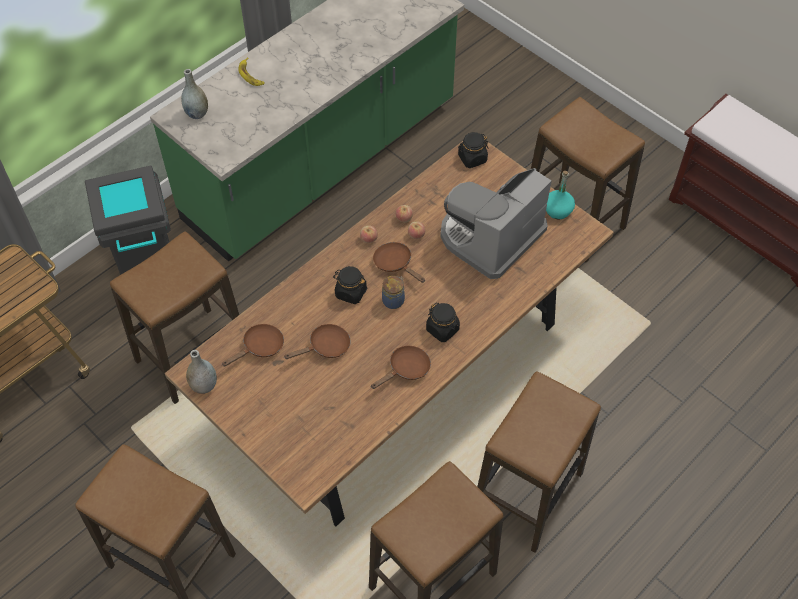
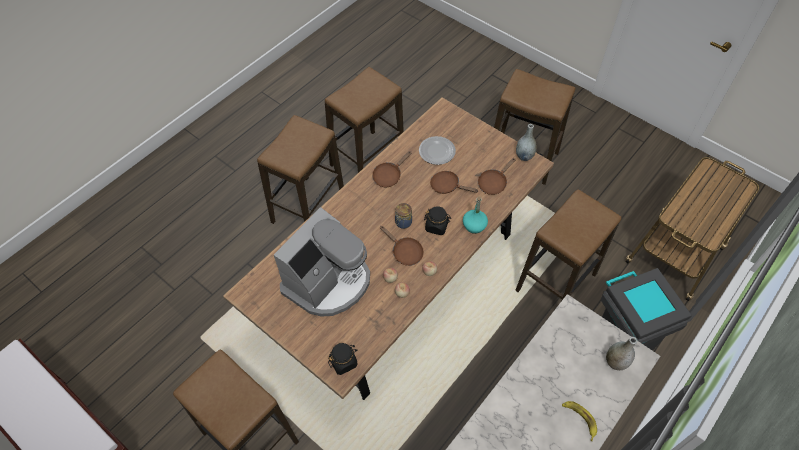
camera: 175 degrees right, 0 degrees up
(326, 347) = (447, 186): brown frying pan -> brown frying pan turned 60 degrees clockwise
(330, 404) = (437, 151): none -> plate
(442, 329) = (365, 204): black jar -> none
(557, 210) = (268, 312): turquoise bottle -> turquoise bottle (474, 226)

